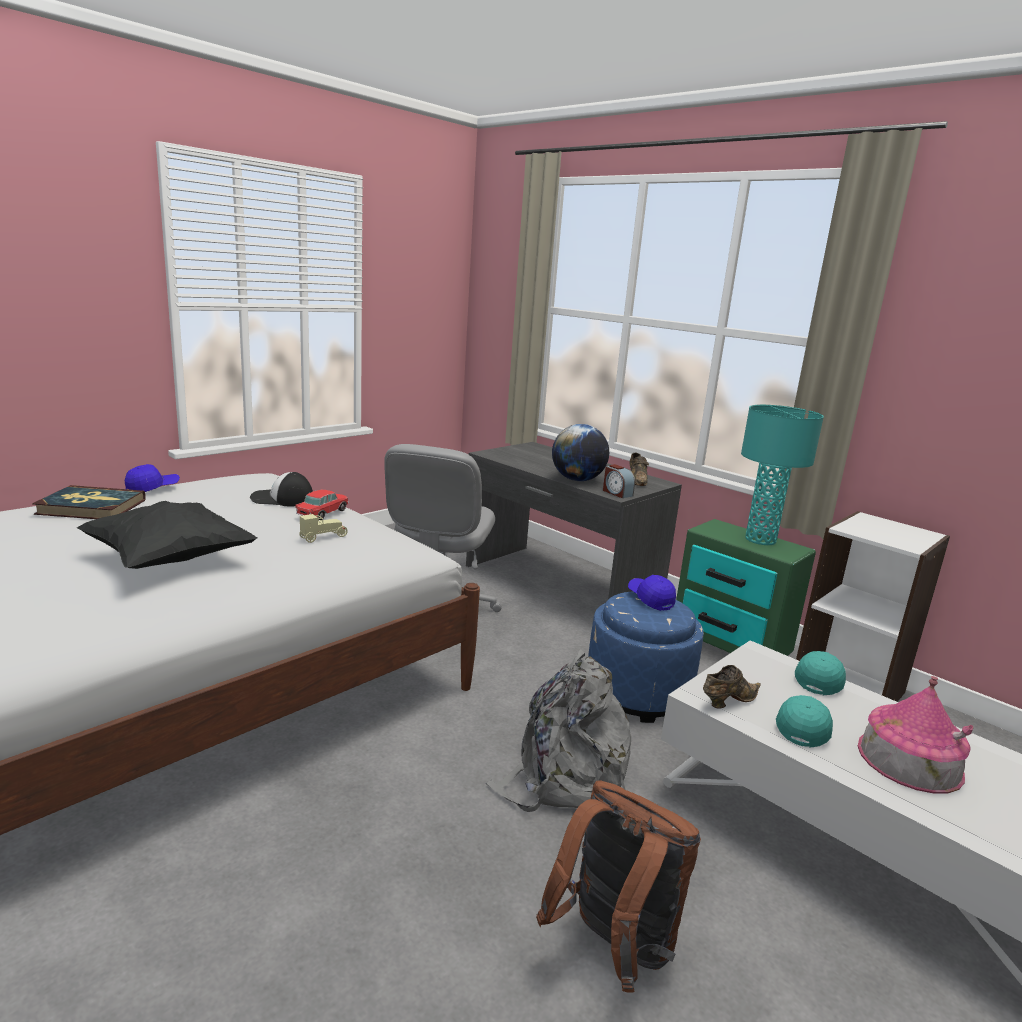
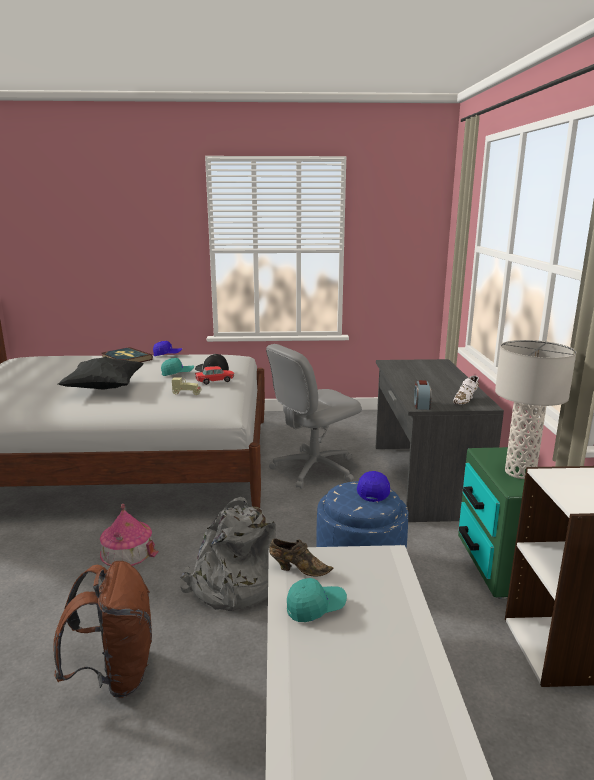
camera: 45 degrees right, 0 degrees up
(577, 480) = (413, 390): globe -> none
(637, 480) = (466, 400): brown shoe -> white shoe
(761, 540) = (520, 472): turquoise table lamp -> white table lamp
(819, 680) = (401, 591): turquoise cap -> turquoise cap (177, 373)
(909, 760) = (351, 668): toy house -> toy house (127, 551)

